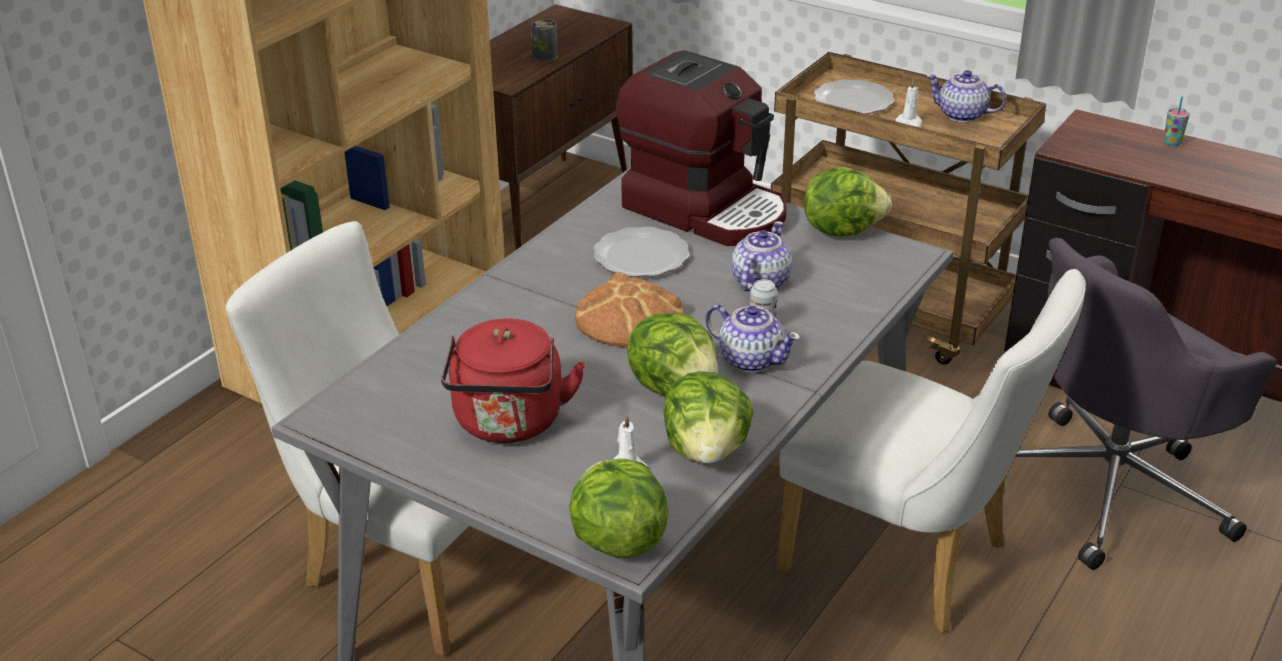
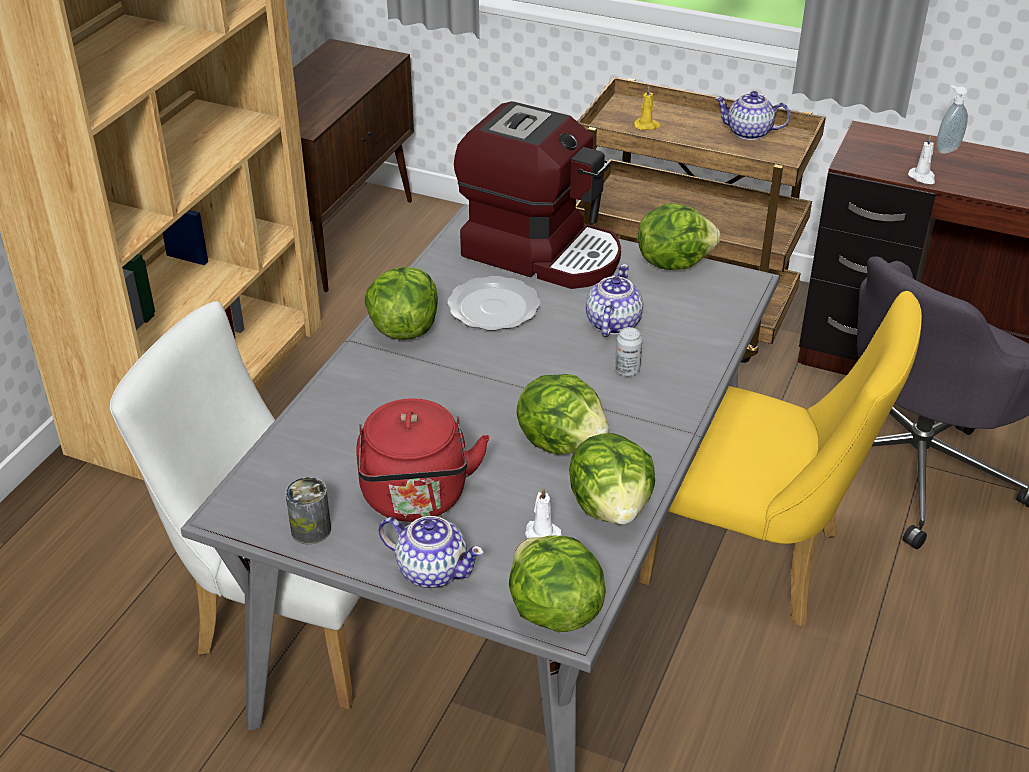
camera: 10 degrees left, 5 degrees up
(544, 268) = (404, 328): none -> lettuce
(545, 56) = (335, 95): can -> can (311, 529)
(629, 318) = (500, 374): bread -> none
(750, 359) = (626, 406): teapot -> teapot (431, 570)
(854, 101) = (647, 126): plate -> yellow candle
(909, 123) = (703, 144): white candle -> white candle (922, 177)
(909, 562) = (756, 561): white chair -> yellow chair
(1172, 143) = (946, 149): cup -> soap dispenser

